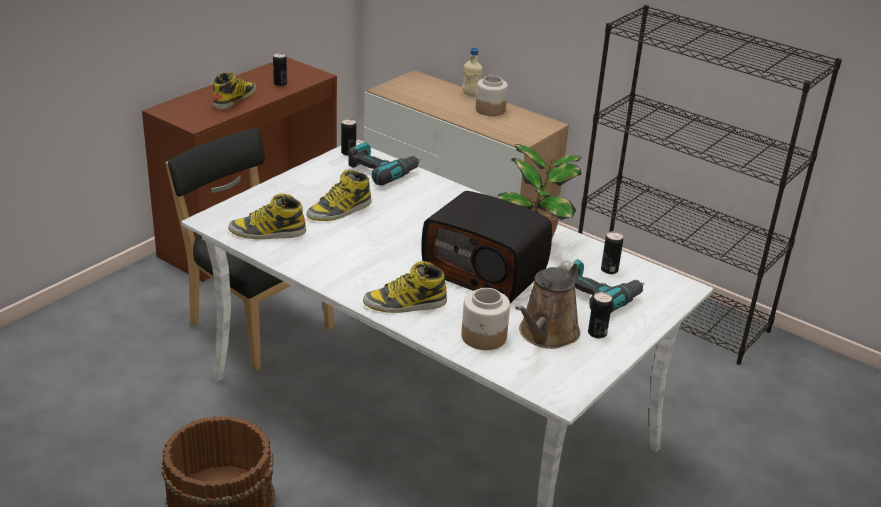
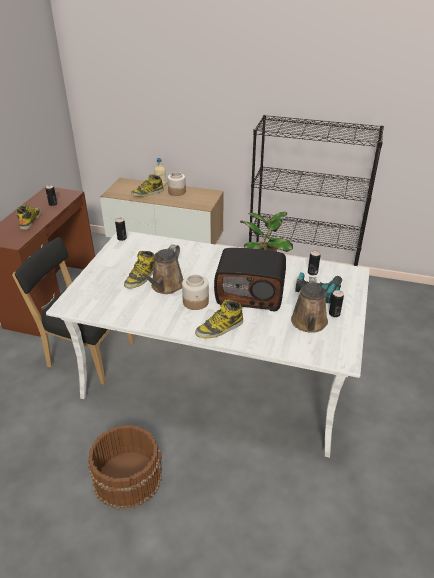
camera: 20 degrees left, 5 degrees up
(267, 232) = (106, 305): boot -> boot (147, 193)
(367, 231) = (166, 286): none -> brown watering can
(382, 171) = (149, 245): power drill -> none
(484, 337) = (278, 336): jar -> jar (196, 302)

